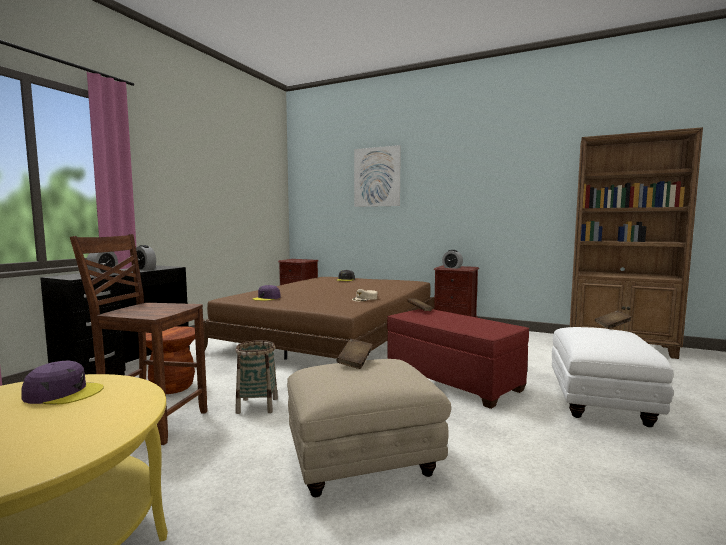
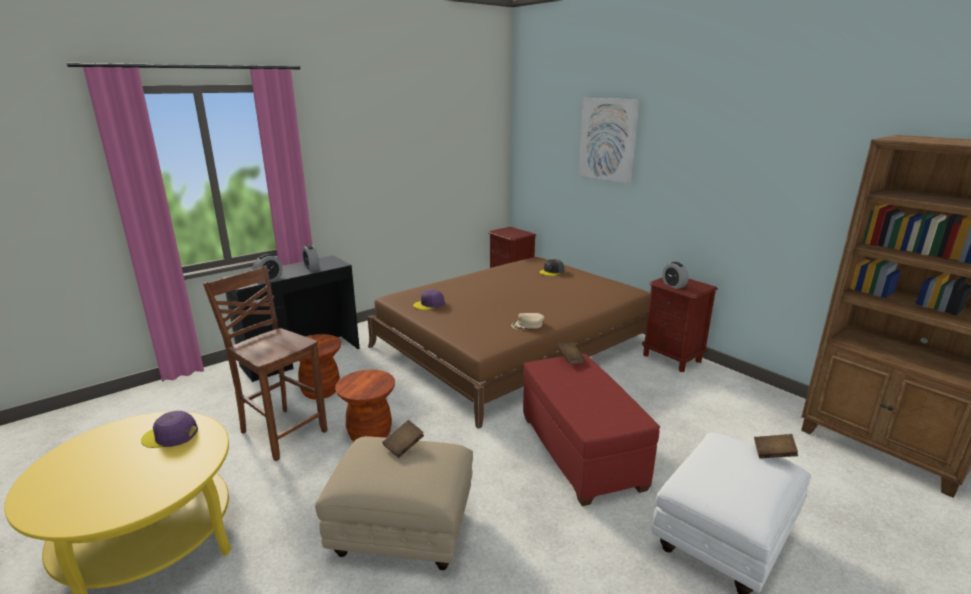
camera: 25 degrees right, 15 degrees up
(63, 393) = (170, 435): purple cap -> purple cap turned 150 degrees clockwise
(257, 405) = (370, 435): basket -> brown stool

